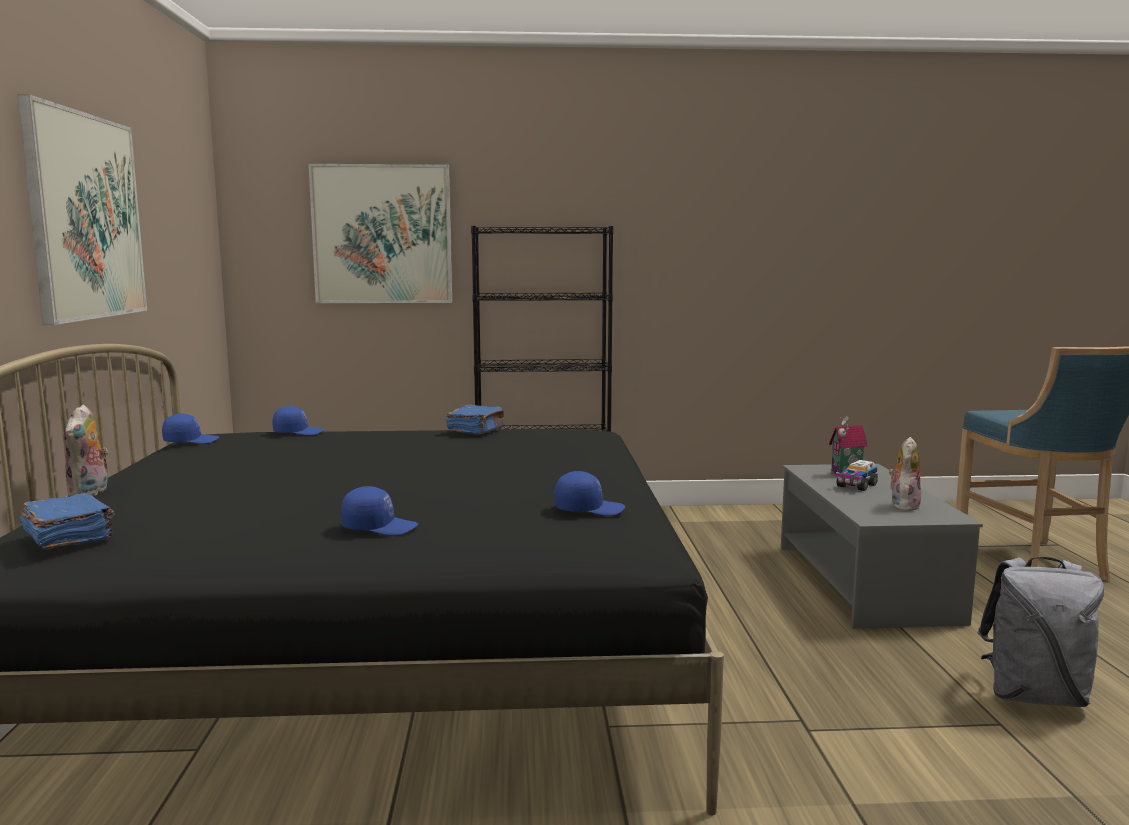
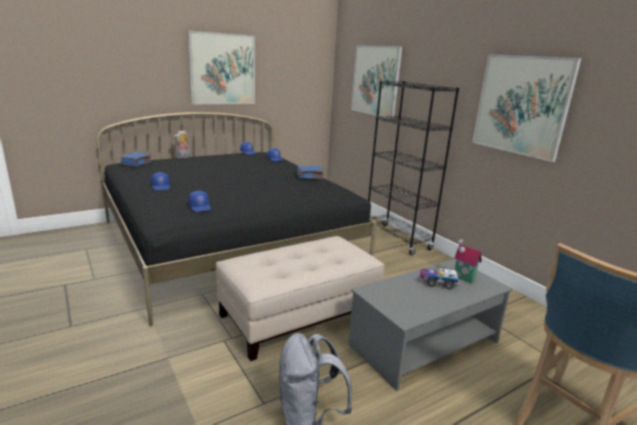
camera: 60 degrees right, 10 degrees up
(713, 243) = (521, 105): none -> picture
(751, 646) = (299, 315): none -> beige ottoman
(903, 505) = (411, 300): plush toy -> none

